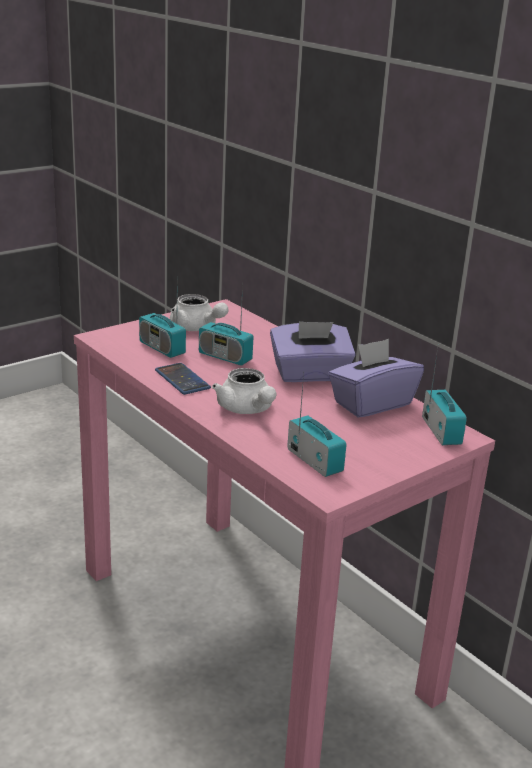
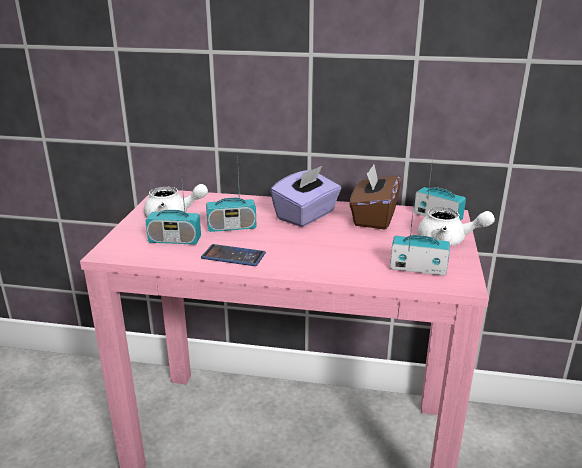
camera: 40 degrees left, 0 degrees up
(247, 410) = (316, 256): white teapot -> white teapot (448, 241)
(371, 403) = (373, 217): purple tissue box -> brown tissue box

